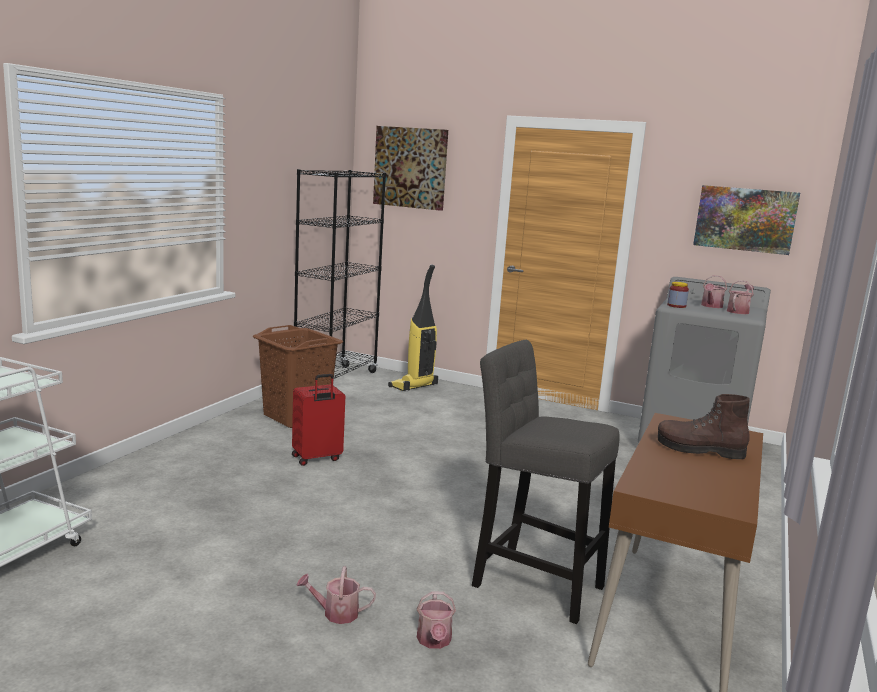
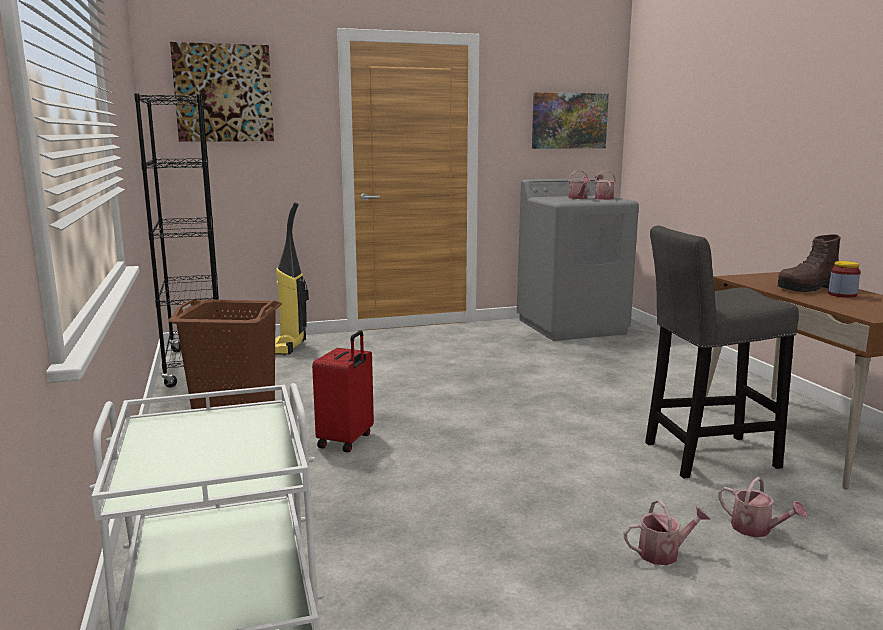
camera: 40 degrees left, 0 degrees up
(336, 613) = (663, 553): watering can -> watering can turned 150 degrees counterclockwise
(676, 306) = (564, 201): jar -> jar (842, 295)

